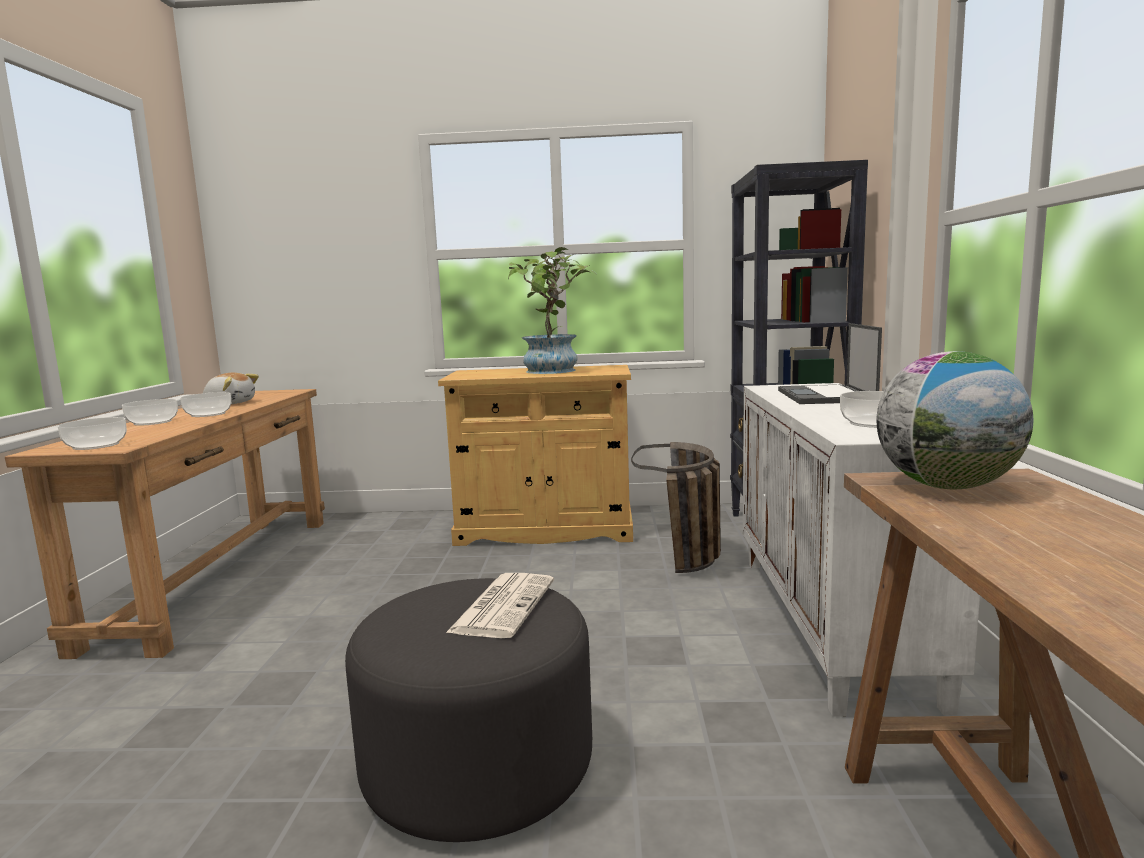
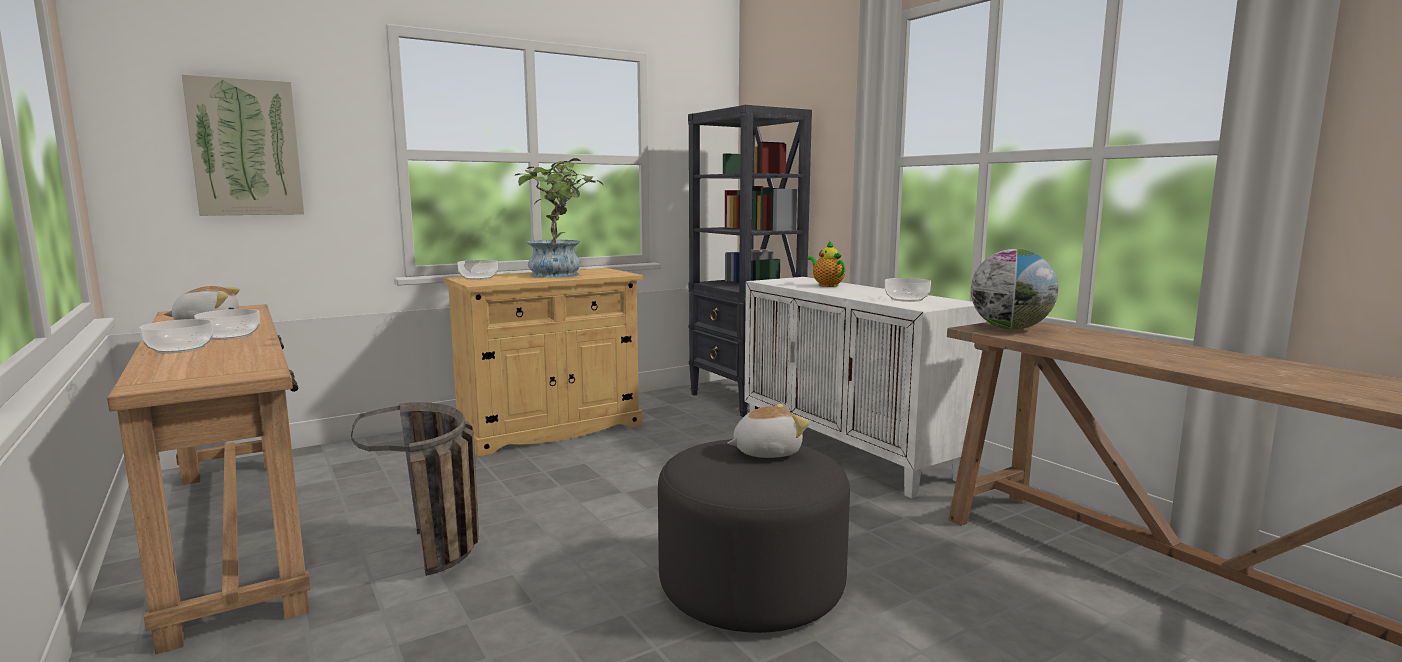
camera: 35 degrees left, 0 degrees up
(96, 445) = (214, 374): bowl -> bowl (479, 278)
(310, 257) = (245, 148): none -> picture
(503, 605) = (766, 452): newspaper -> plush toy
(688, 565) = (709, 434): basket -> basket (440, 560)
(826, 396) = (826, 285): laptop -> teapot

